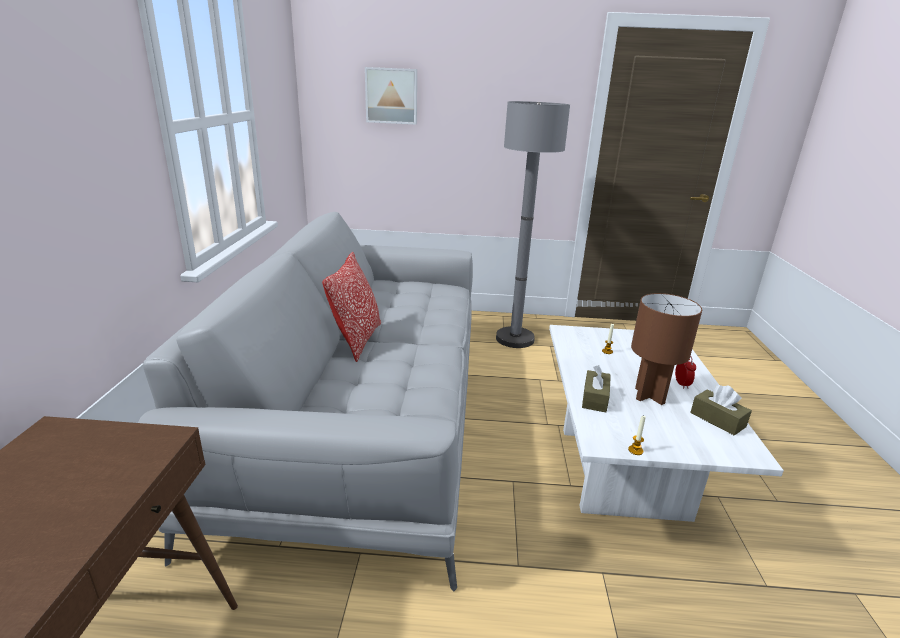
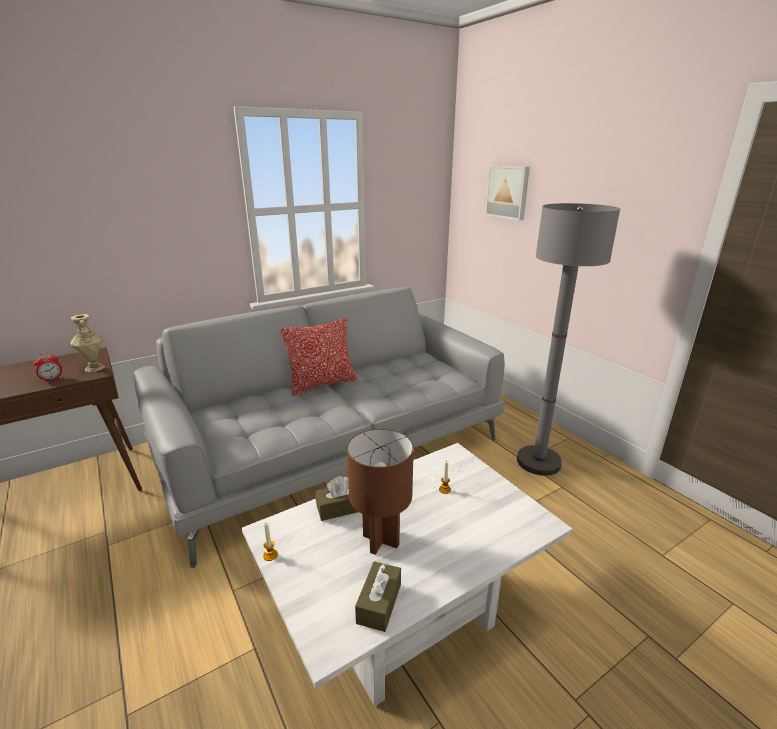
camera: 55 degrees right, 0 degrees up
(131, 439) = (94, 368): none -> beige vase
(681, 384) = (433, 558): alarm clock -> alarm clock (52, 379)

